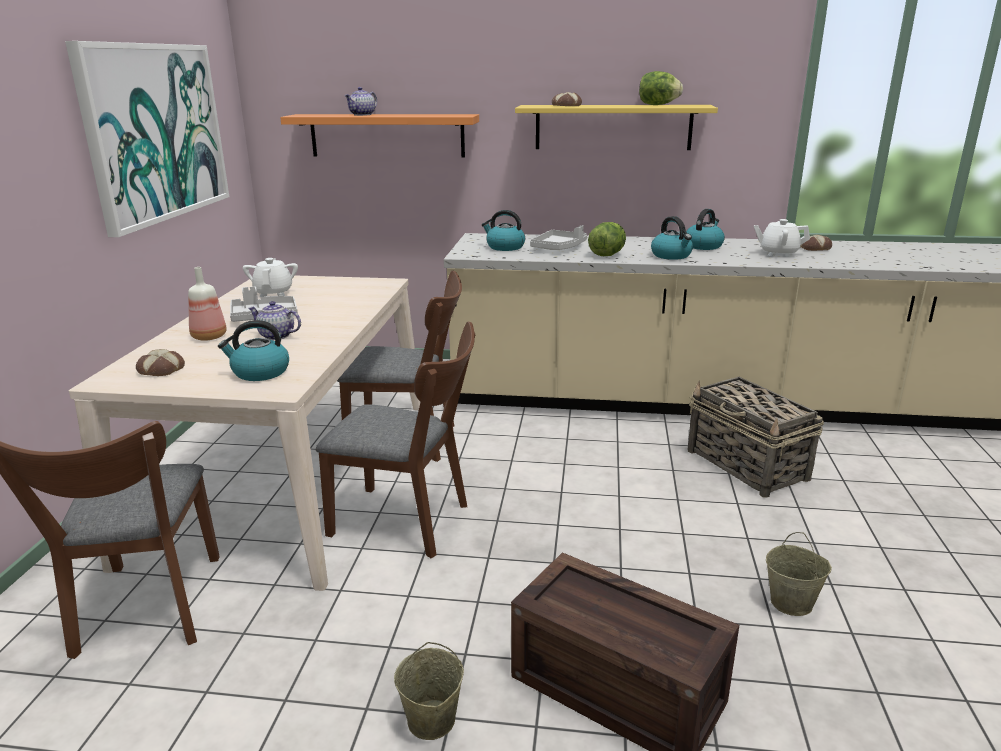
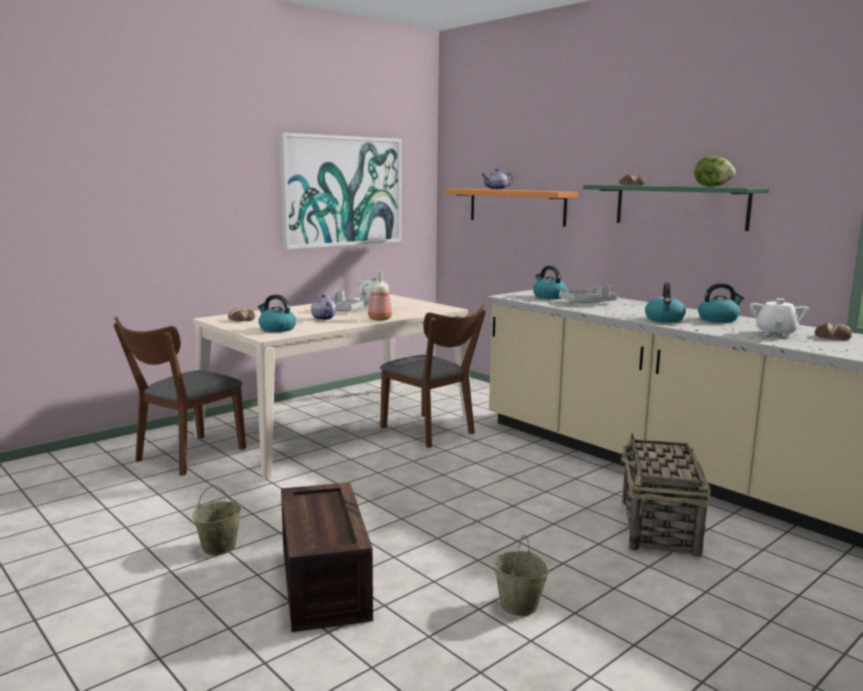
camera: 40 degrees right, 10 degrees down
(209, 337) = (293, 313): bottle -> bottle (379, 319)
(409, 522) = (357, 469): brown chair -> none
(607, 255) = (611, 311): lettuce -> none
(613, 127) = (680, 206): yellow shelf -> green shelf
(778, 253) = (776, 333): white teapot -> white teapot turned 60 degrees clockwise

